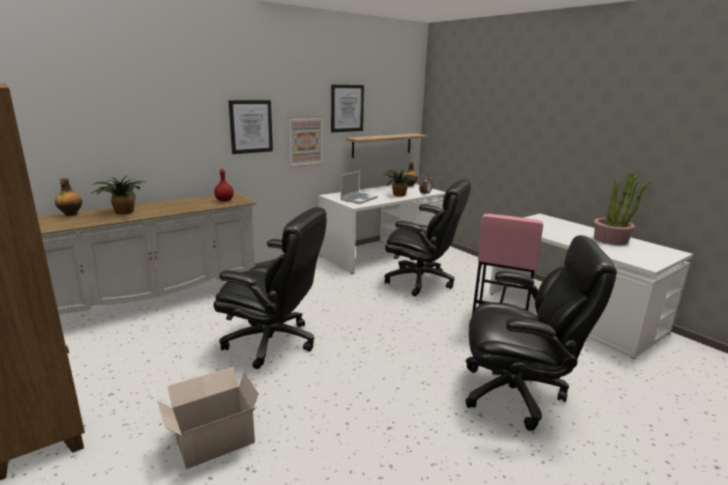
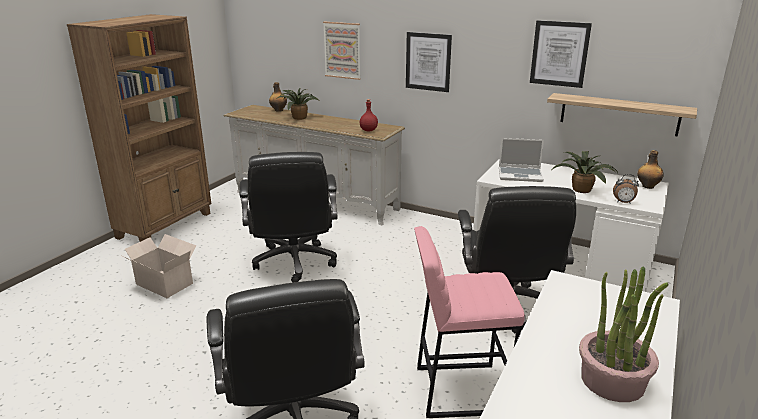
camera: 65 degrees right, 5 degrees up
(305, 141) = (492, 87): picture -> picture (342, 50)

